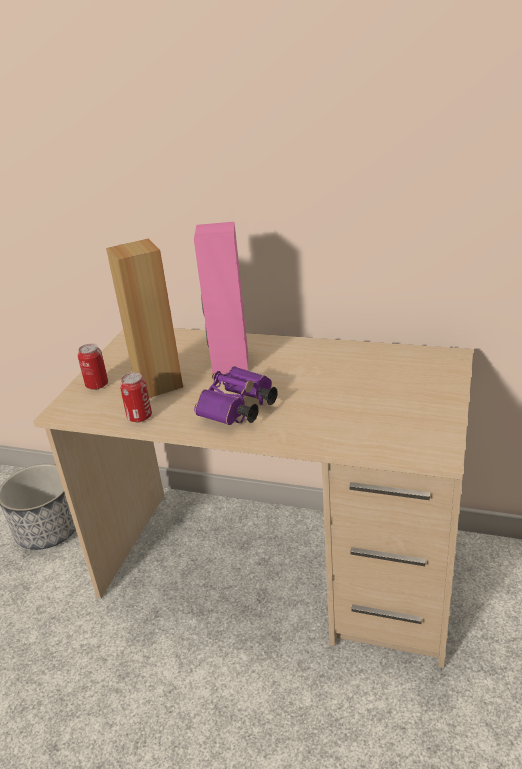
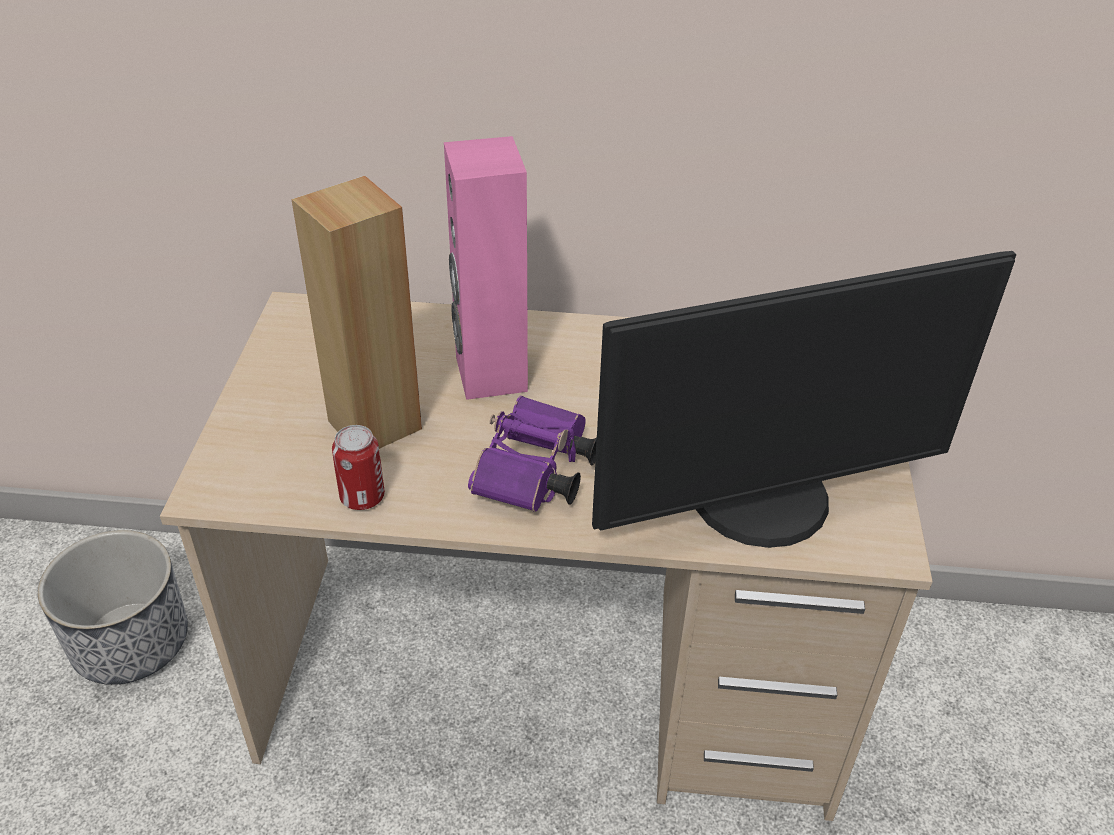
camera: 15 degrees left, 10 degrees up
(97, 385) = (259, 429): can -> none
(368, 428) = (763, 502): none -> monitor

